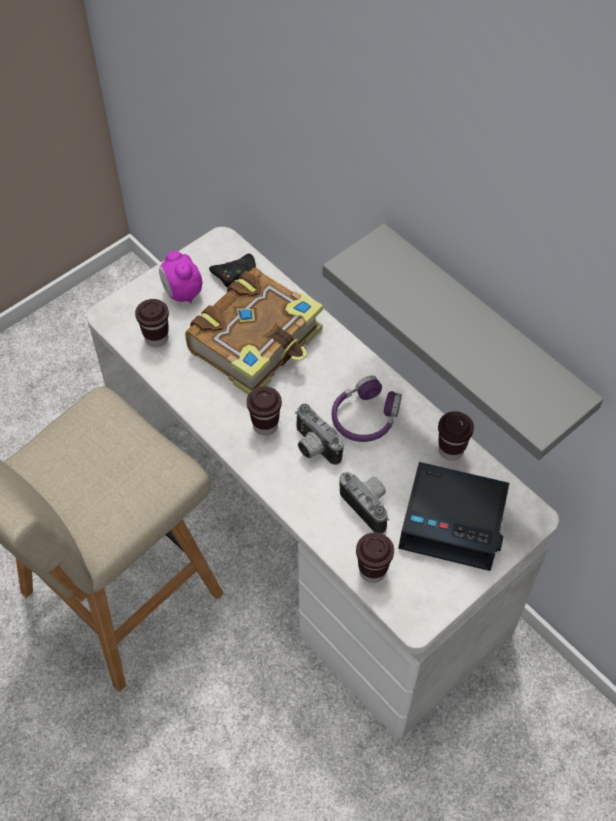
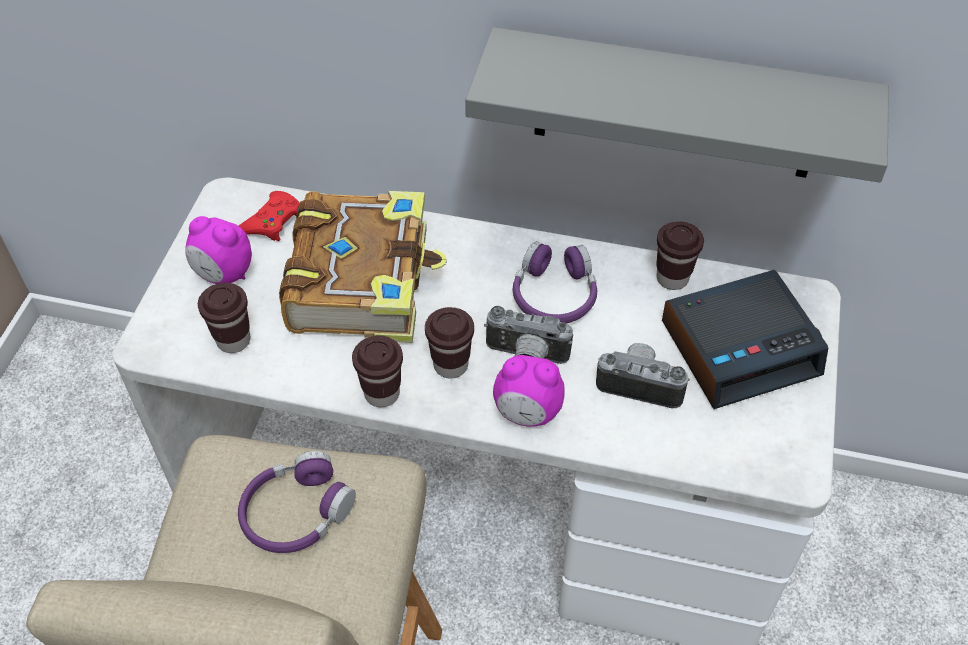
camera: 35 degrees left, 5 degrees down
(115, 461) = (296, 513): none -> purple headphones
(235, 273) = (272, 221): black game controller -> red game controller
(285, 481) = (527, 413): none -> alarm clock
(372, 571) = (707, 451): brown cup -> brown cup (382, 393)

